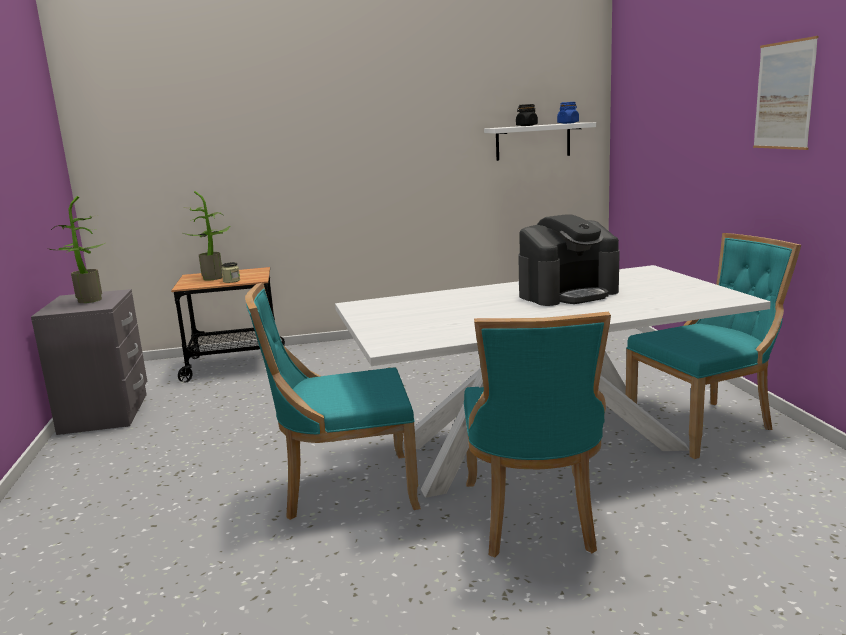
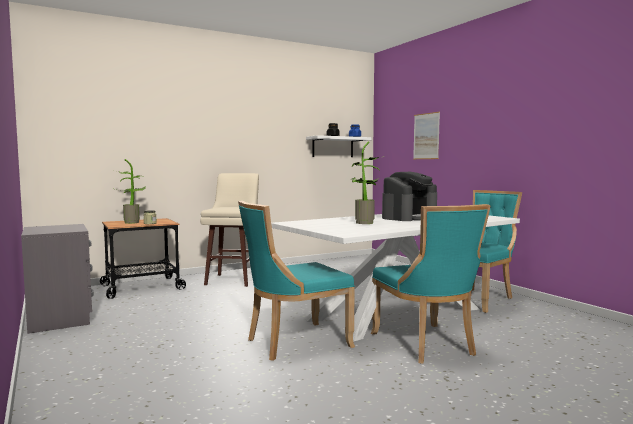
camera: 20 degrees left, 10 degrees down
(88, 301) = (58, 228): potted plant -> potted plant (365, 223)
(358, 357) = (233, 280): none -> beige stool
(784, 95) = (500, 117): picture -> picture (426, 136)

